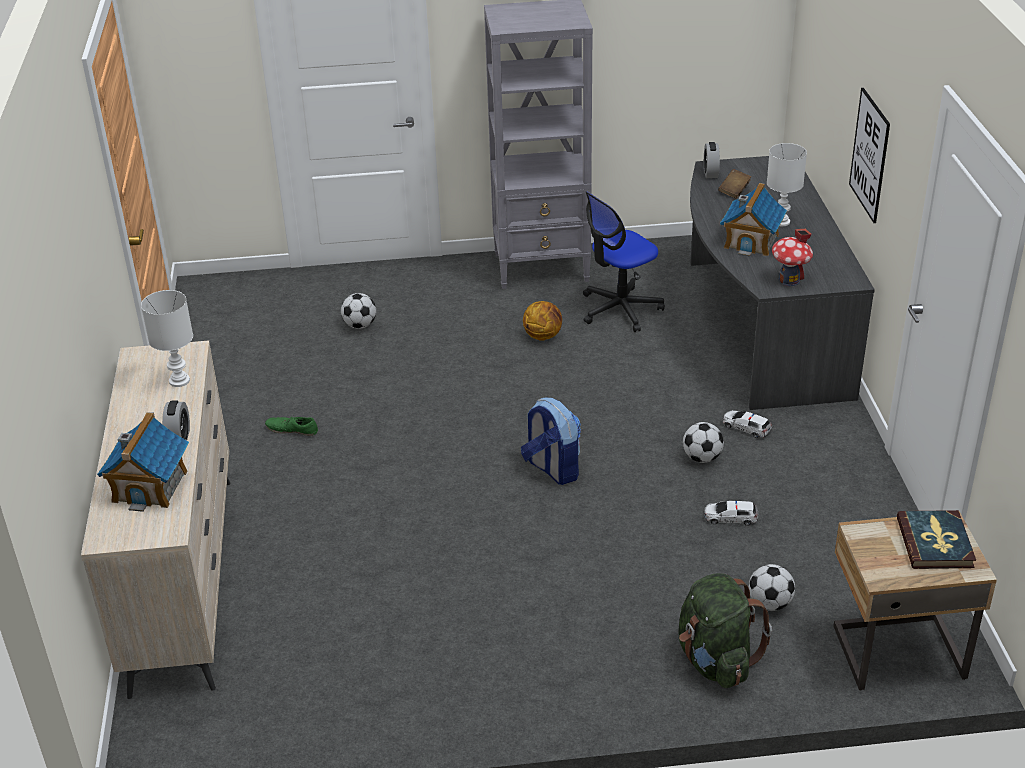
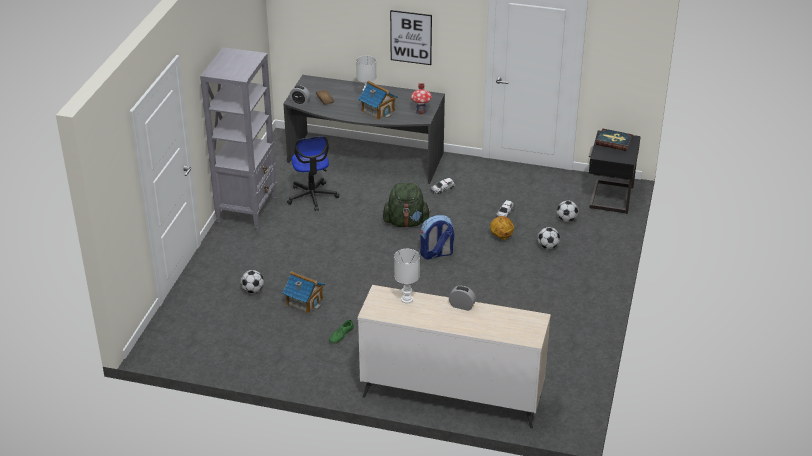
camera: 70 degrees left, 0 degrees up
(150, 486) = (497, 320): toy house -> toy house (304, 301)
(543, 336) = (317, 228): basketball -> basketball (501, 236)
(702, 458) = (457, 208): football -> football (548, 246)
(715, 661) = (593, 244): green backpack -> green backpack (406, 222)
(896, 650) = (609, 198): beige nightstand -> black nightstand

